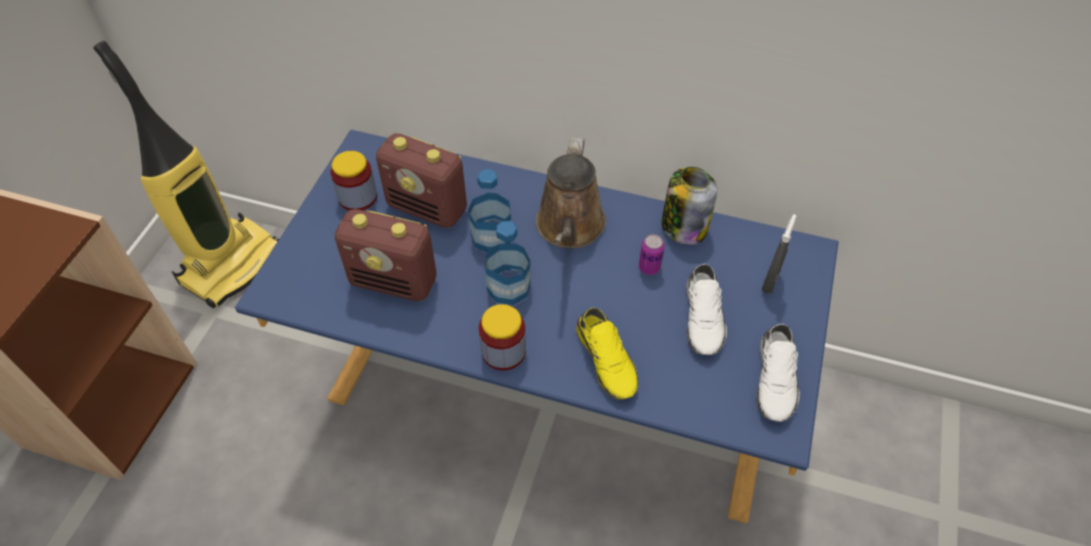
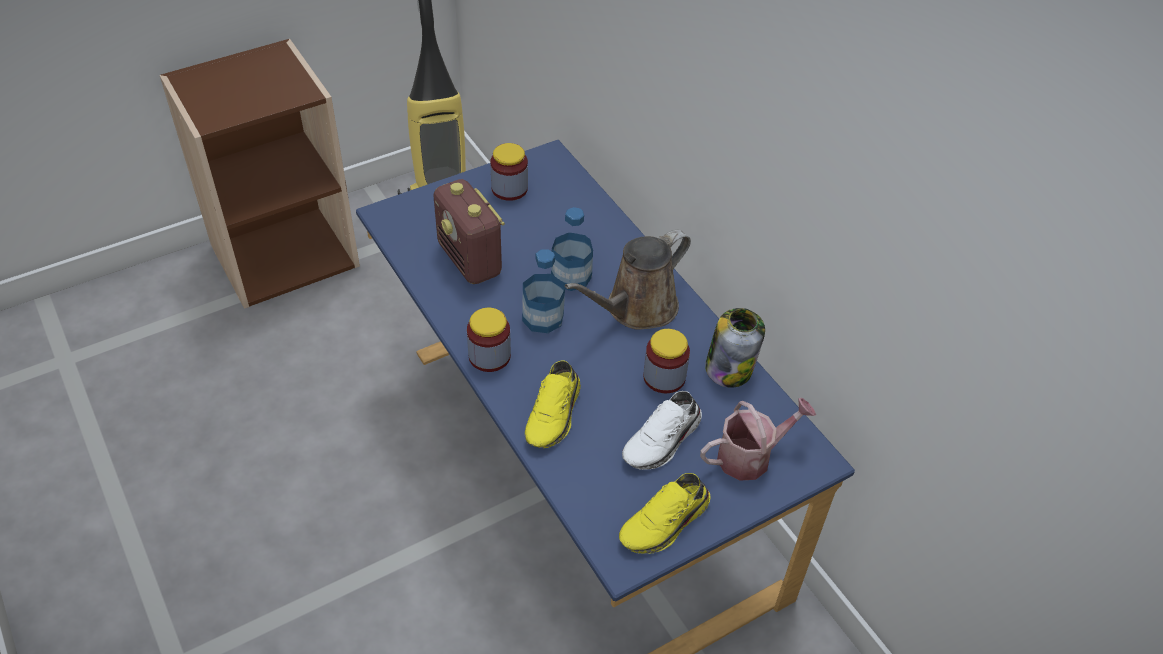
camera: 40 degrees right, 5 degrees down
(428, 208) = (549, 227): radio -> none
(649, 267) = (664, 377): can -> jar
(770, 282) = (751, 456): grey spray bottle -> watering can
(776, 380) = (665, 524): white shoe -> yellow shoe

